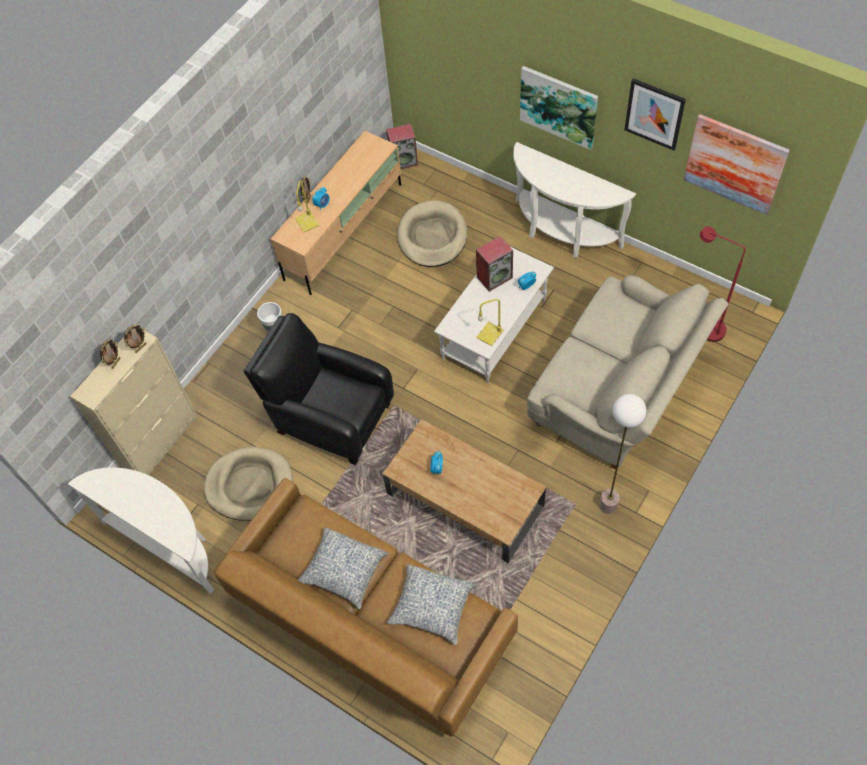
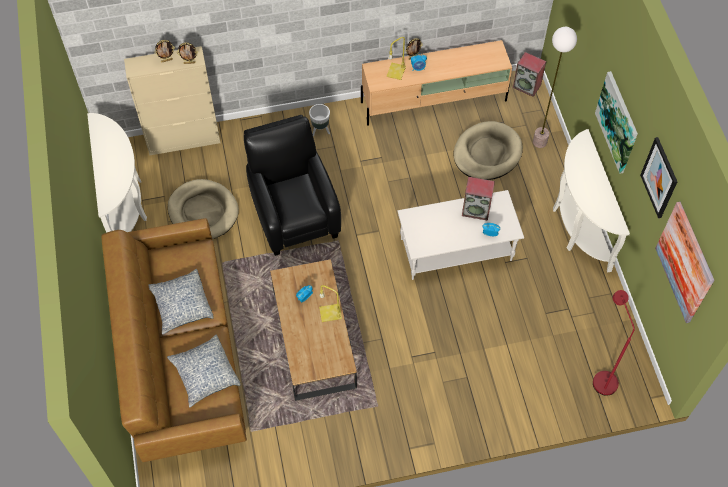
camera: 40 degrees right, 0 degrees up
(490, 333) = (430, 243): yellow table lamp -> yellow table lamp (331, 312)
(608, 505) = (397, 427): floor lamp -> floor lamp (539, 142)
(618, 392) = (490, 363): beige sofa -> none

